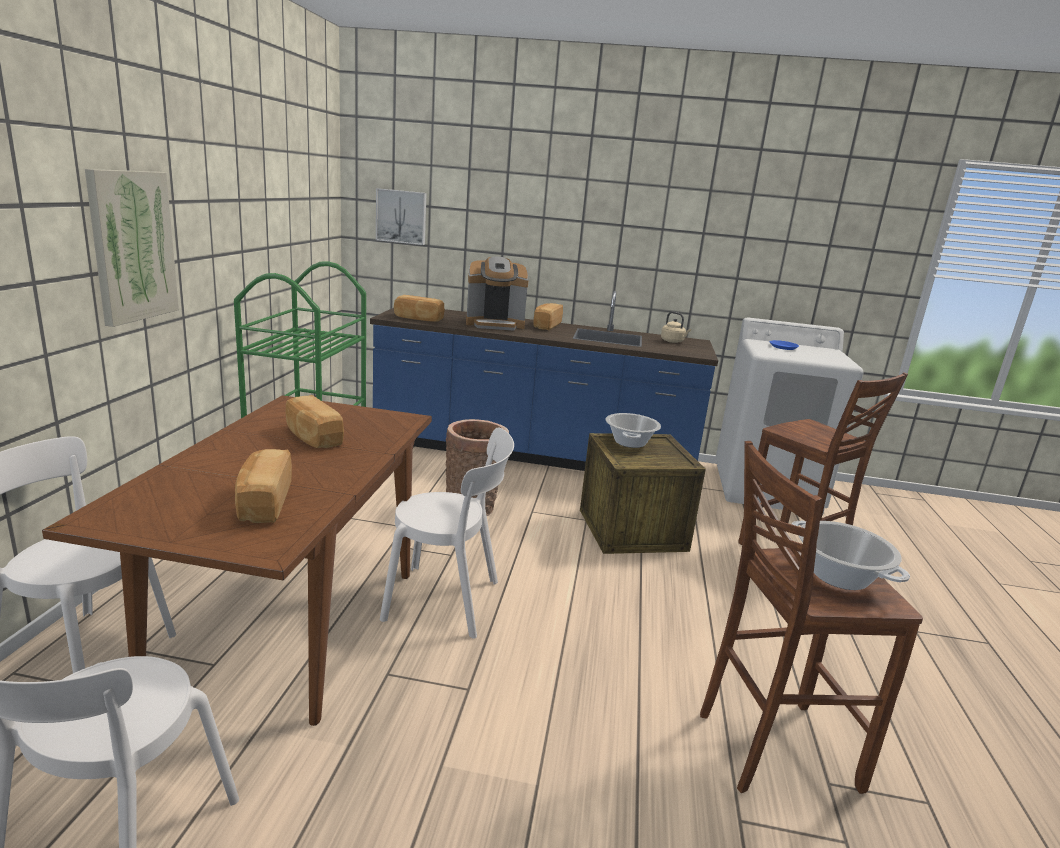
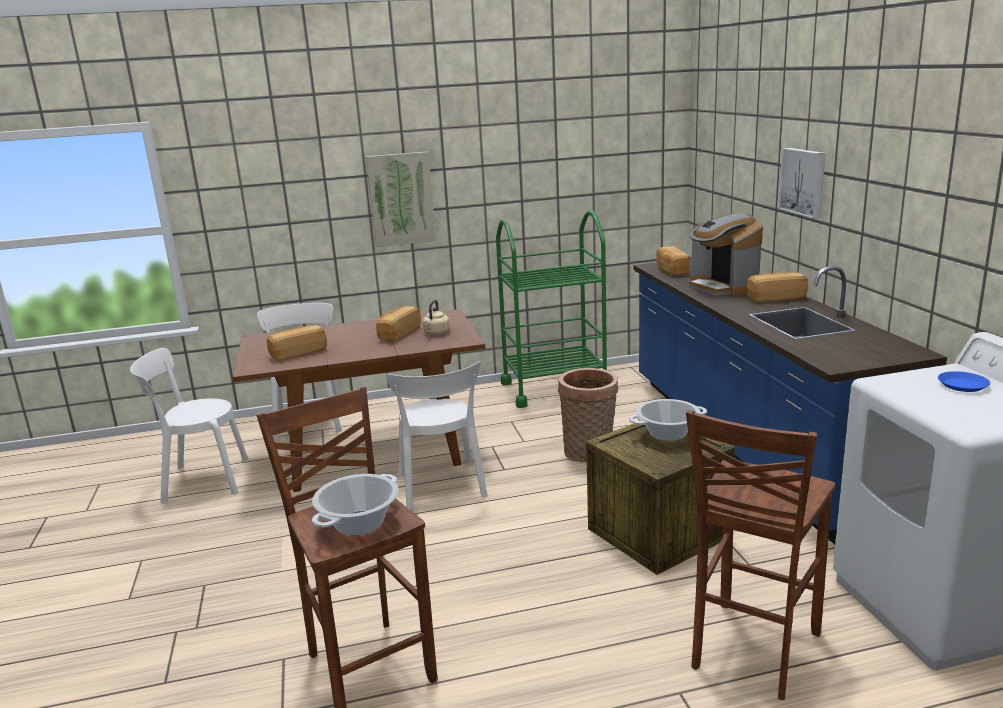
camera: 70 degrees right, 0 degrees up
(401, 216) = (716, 167): picture -> picture (804, 181)
(673, 341) = (869, 345): beige kettle -> beige kettle (436, 333)

